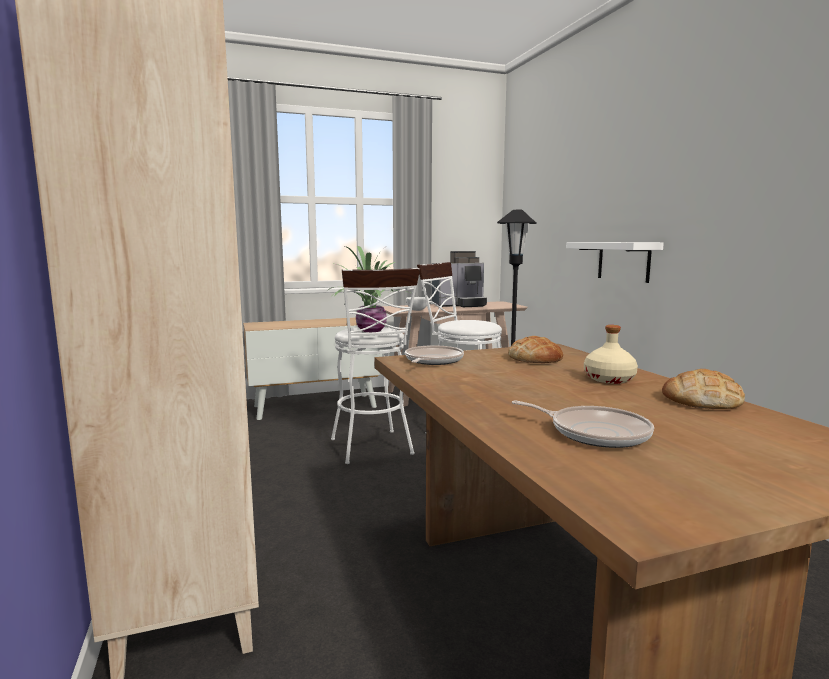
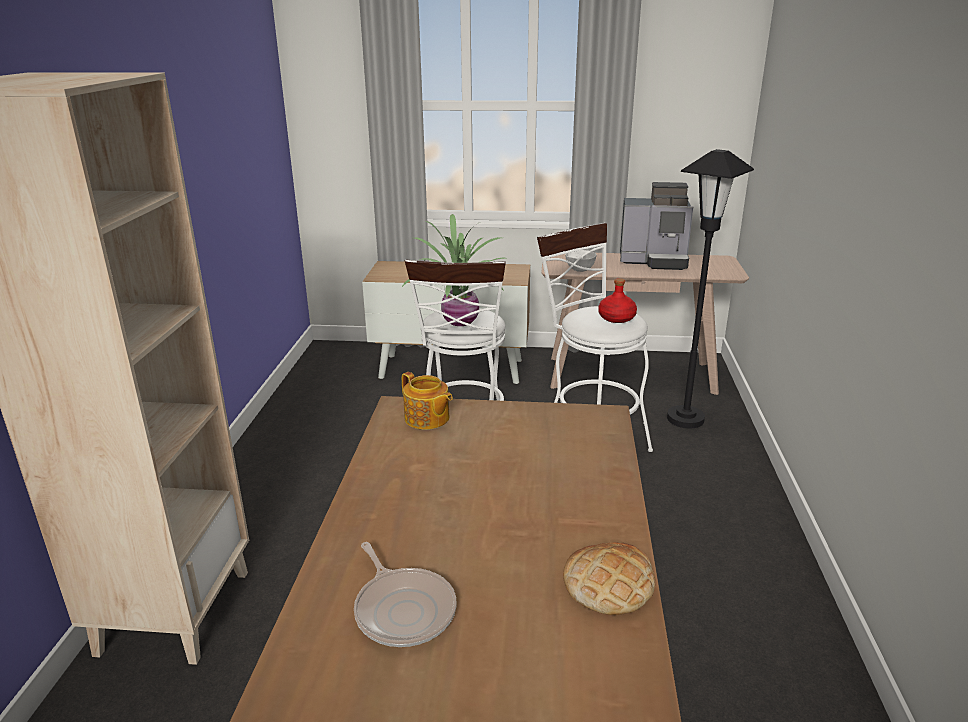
camera: 25 degrees right, 15 degrees up
(432, 361) = (427, 419): frying pan -> teapot
(479, 321) = (617, 318): none -> red bottle
(535, 358) = (546, 439): bread -> none
(608, 379) = (567, 508): beige bottle -> none
(623, 261) = (833, 267): white shelf -> none

